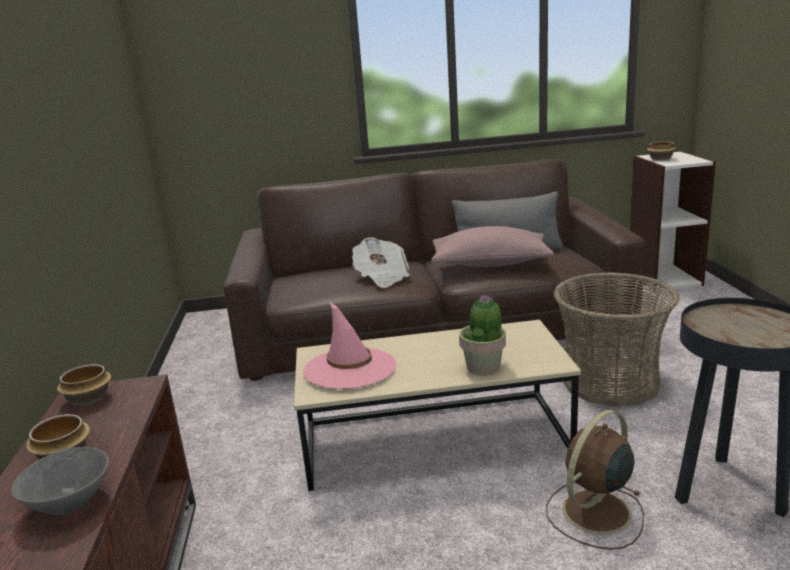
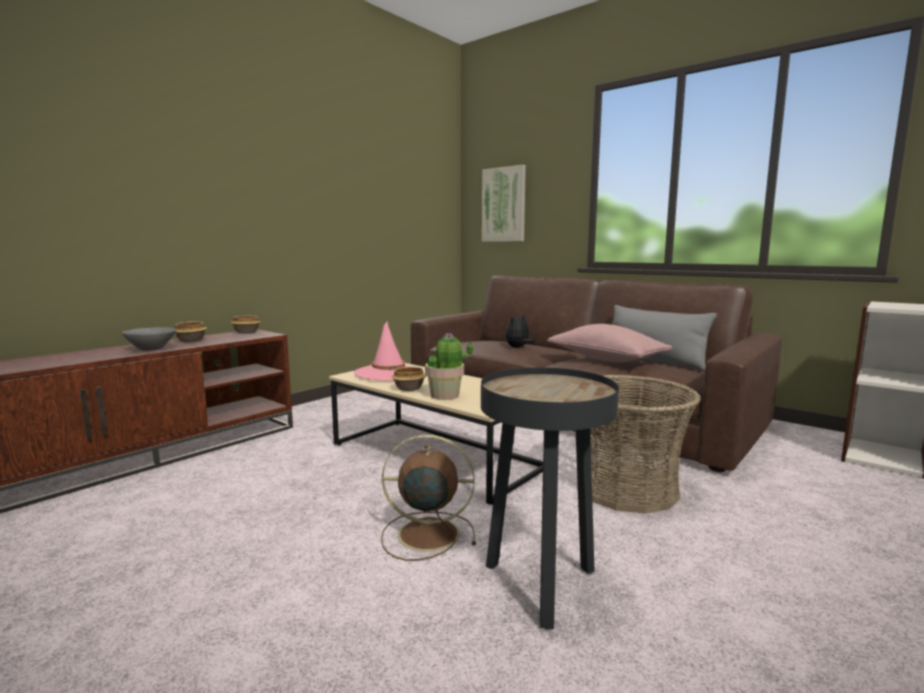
camera: 45 degrees right, 10 degrees down
(222, 84) = (504, 205): none -> picture
(381, 277) = (518, 347): newspaper -> plush toy
(661, 159) = (887, 304): bowl -> bowl (409, 389)

